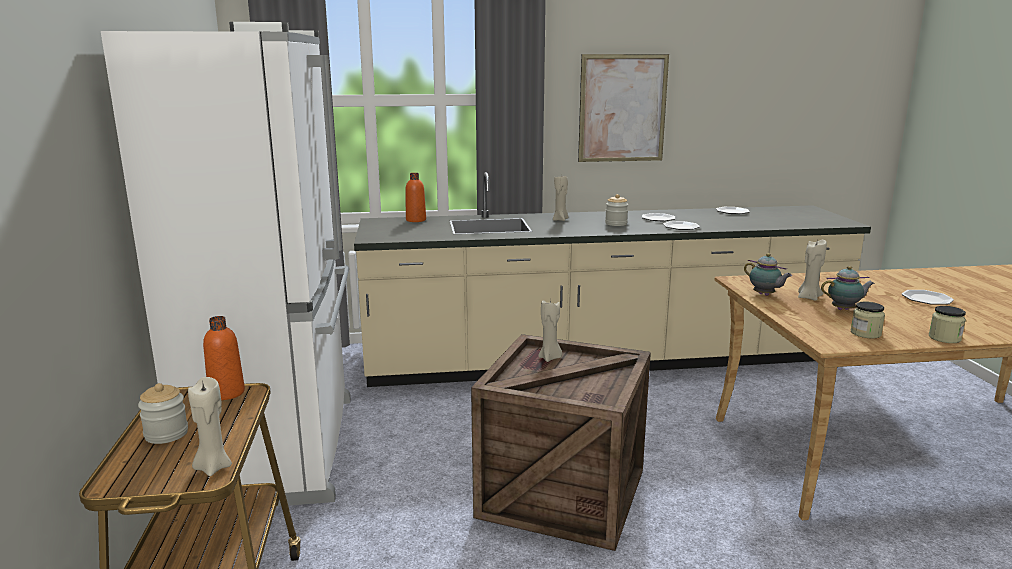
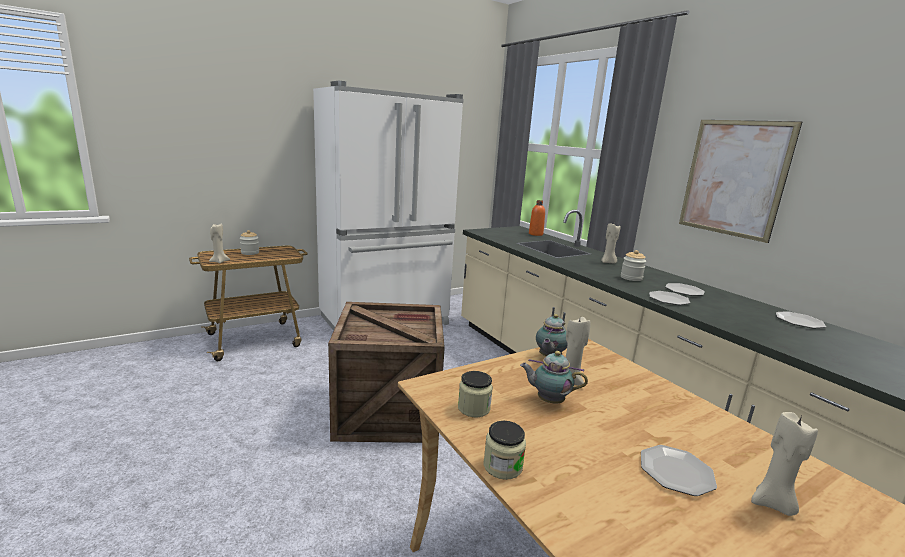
camera: 65 degrees right, 0 degrees up
(226, 393) = (289, 253): orange bottle -> none
(550, 358) = (416, 320): beige candle -> beige candle (772, 504)
(844, 310) = (548, 400): teapot -> teapot turned 135 degrees clockwise

